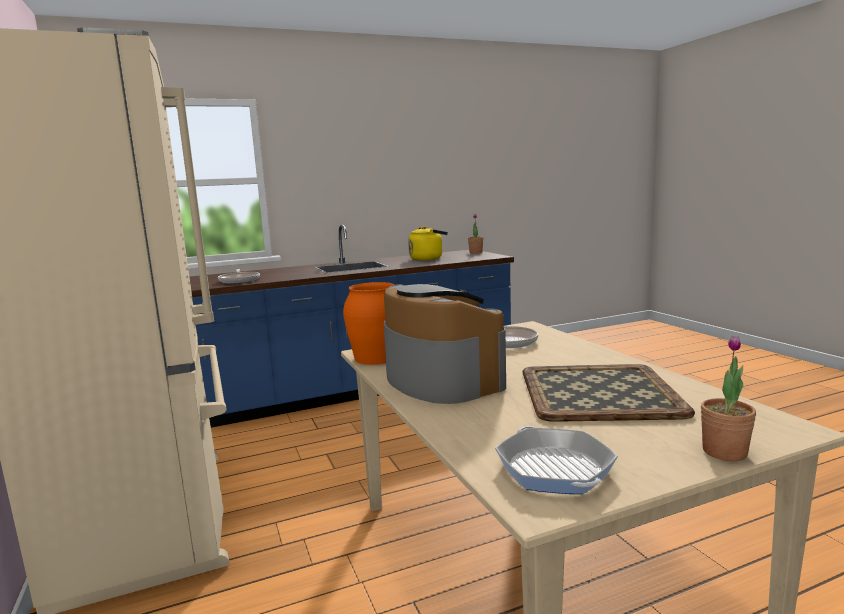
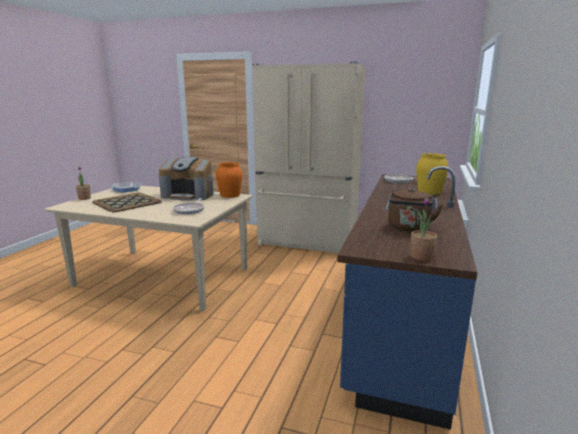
camera: 130 degrees right, 5 degrees up
(288, 270) = (429, 192): none -> yellow vase
(428, 258) = (409, 228): yellow kettle -> brown kettle

